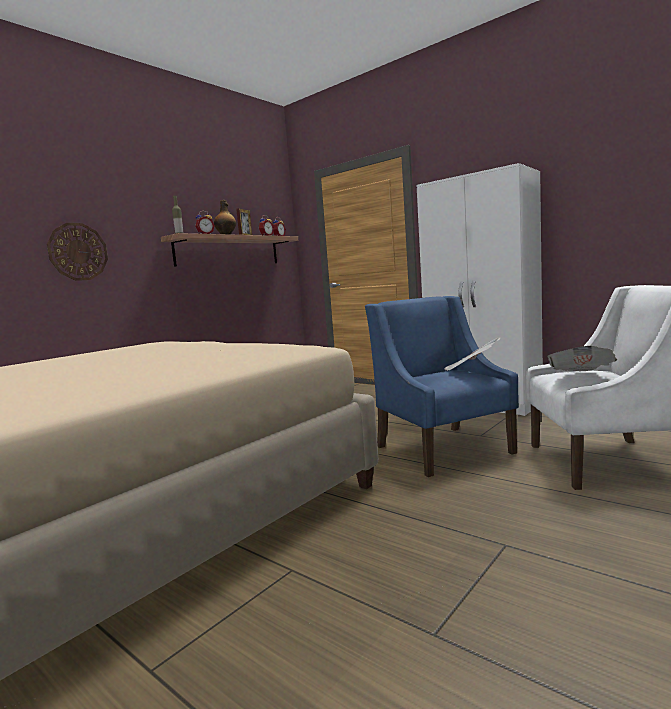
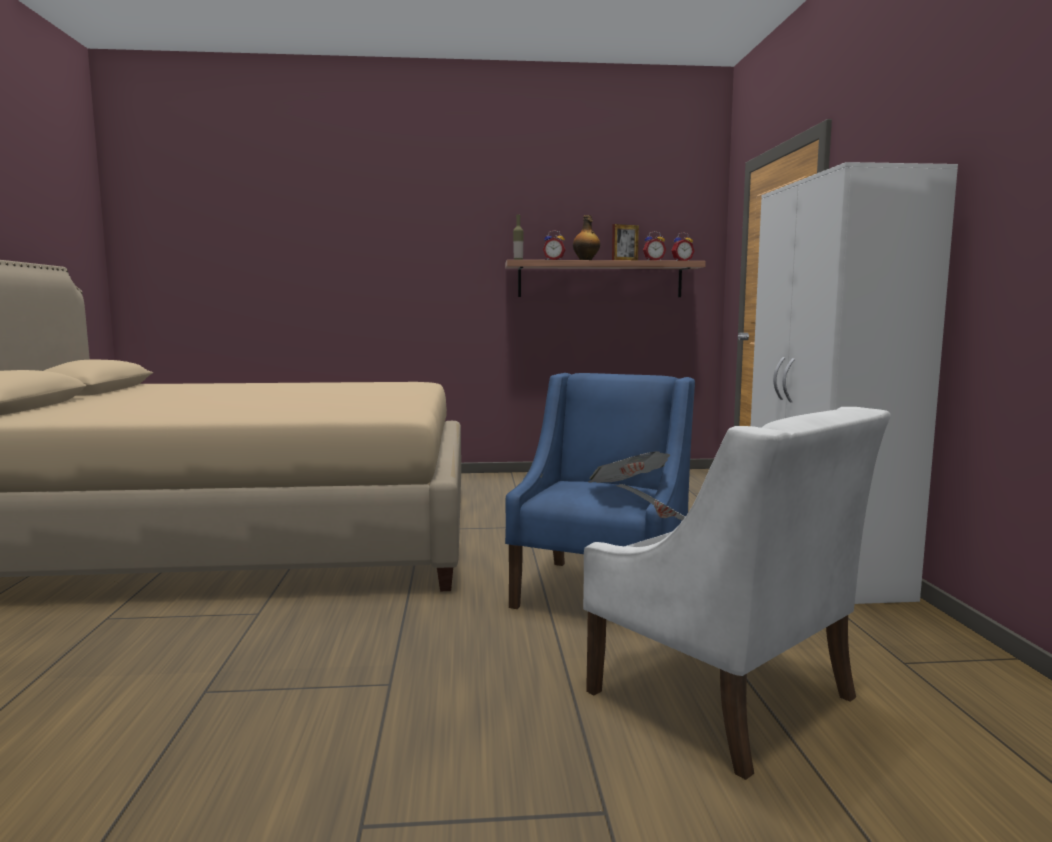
camera: 45 degrees right, 0 degrees up
(78, 252) = (410, 278): wall clock -> none

